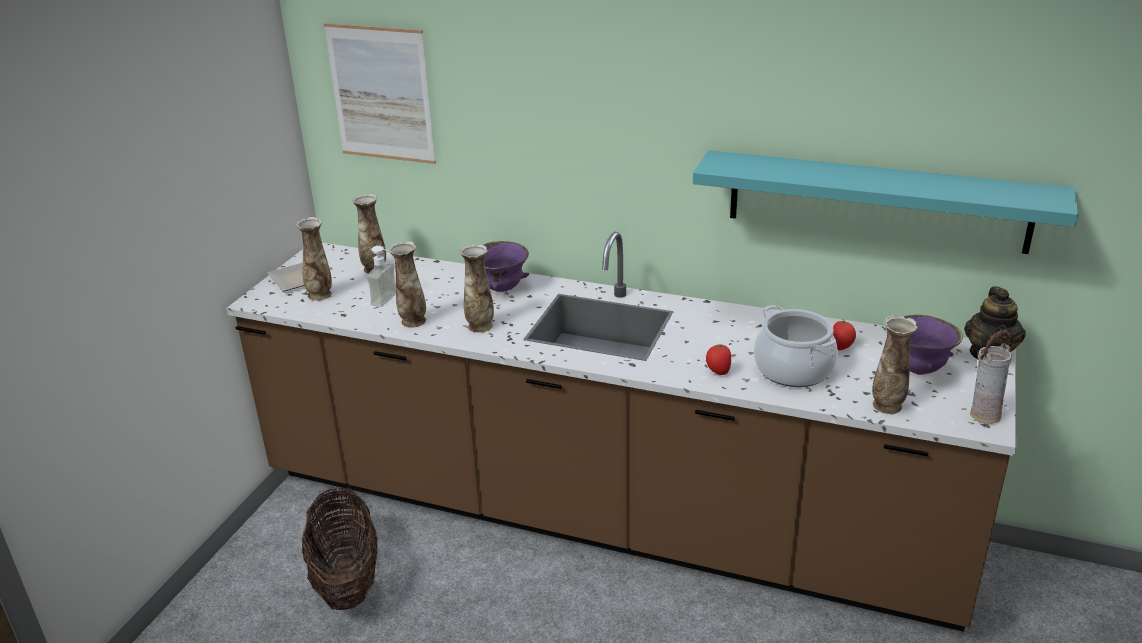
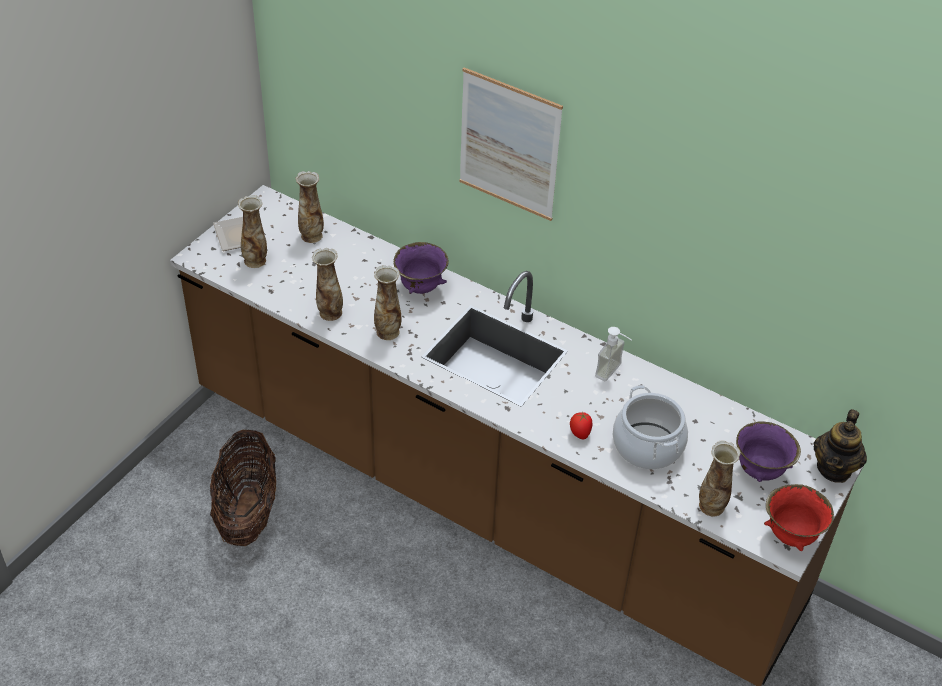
camera: 10 degrees right, 15 degrees up
(381, 94) = (334, 84): picture -> picture (509, 145)
(390, 300) = (316, 281): soap dispenser -> soap dispenser (614, 373)
(841, 347) = (702, 429): tomato -> none
(877, 201) = (761, 310): turquoise shelf -> none
(983, 415) = (791, 536): vase -> red bowl

